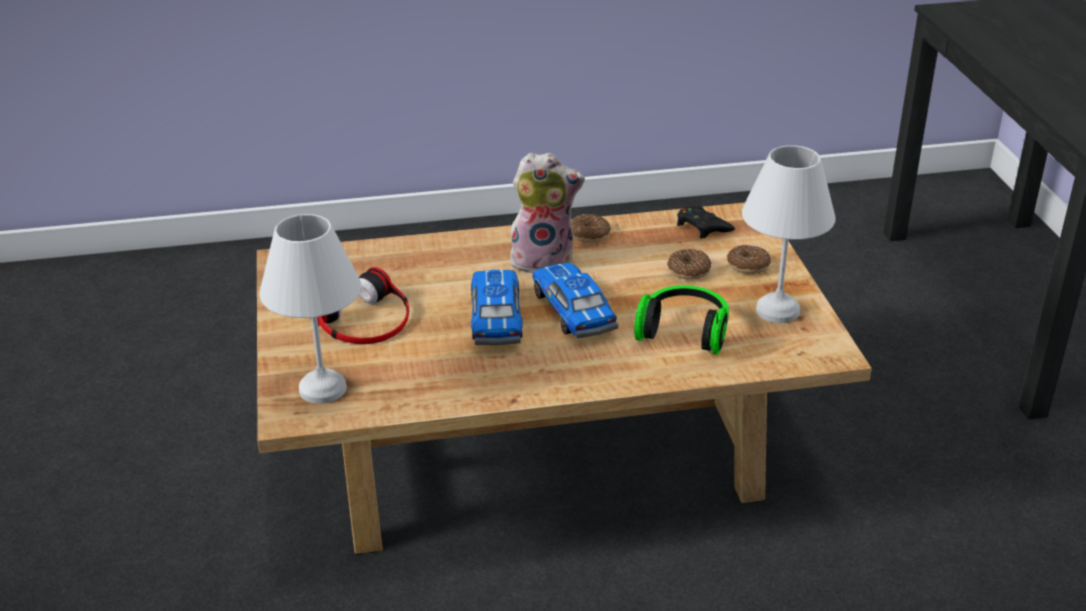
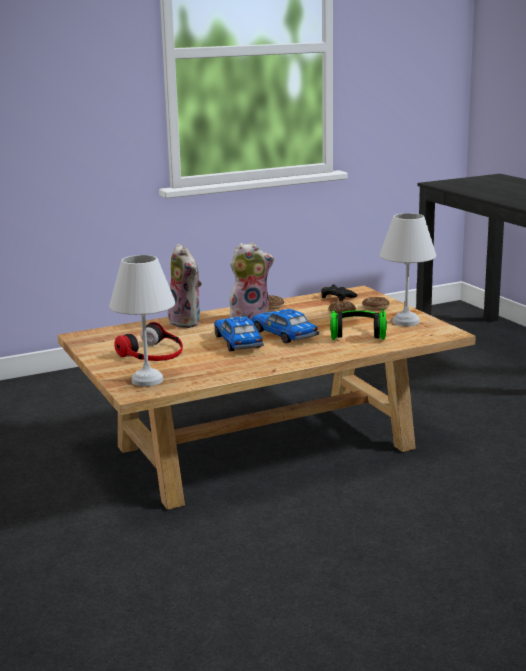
camera: 15 degrees left, 15 degrees down
(449, 253) = (187, 322): none -> plush toy

